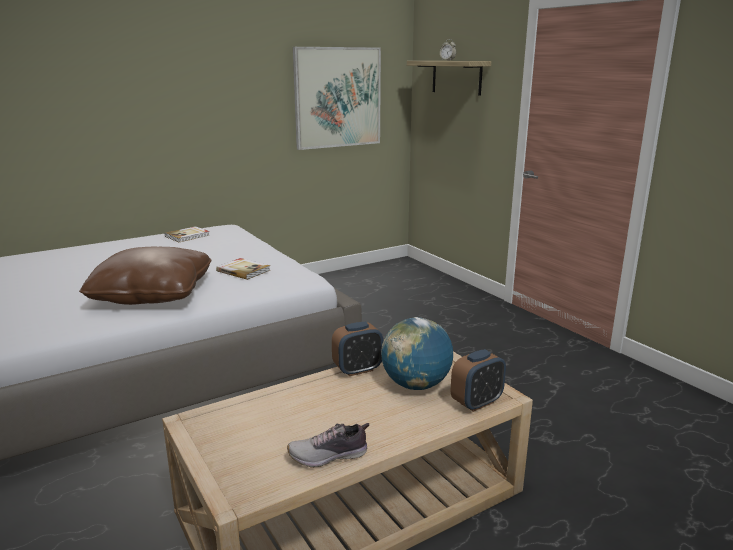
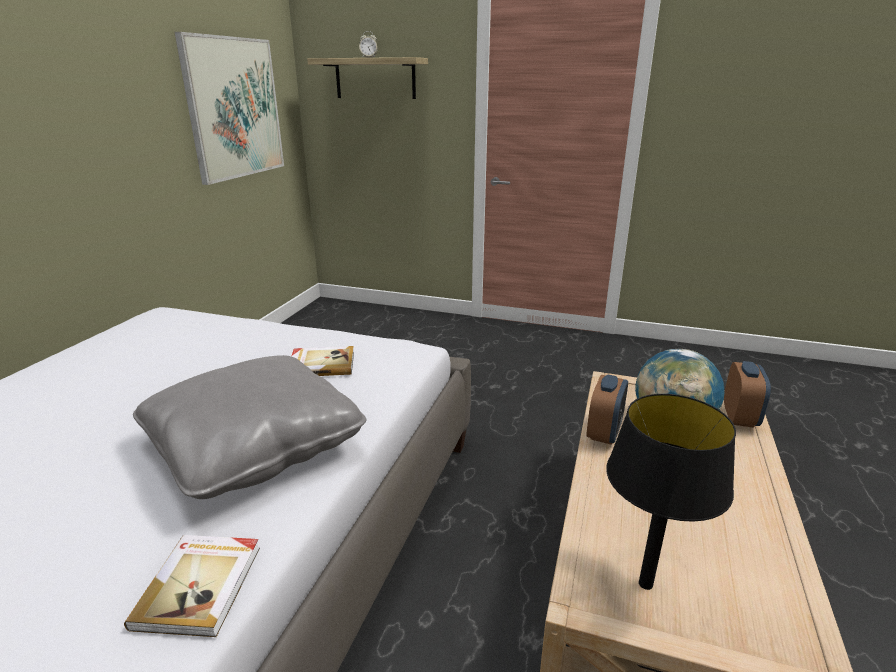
camera: 40 degrees left, 5 degrees up
(152, 294) = (255, 447): brown pillow -> grey pillow
(188, 236) = (124, 341): book -> book (201, 585)
(229, 433) = (645, 584): none -> black table lamp
(329, 456) = (768, 543): shoe -> none

